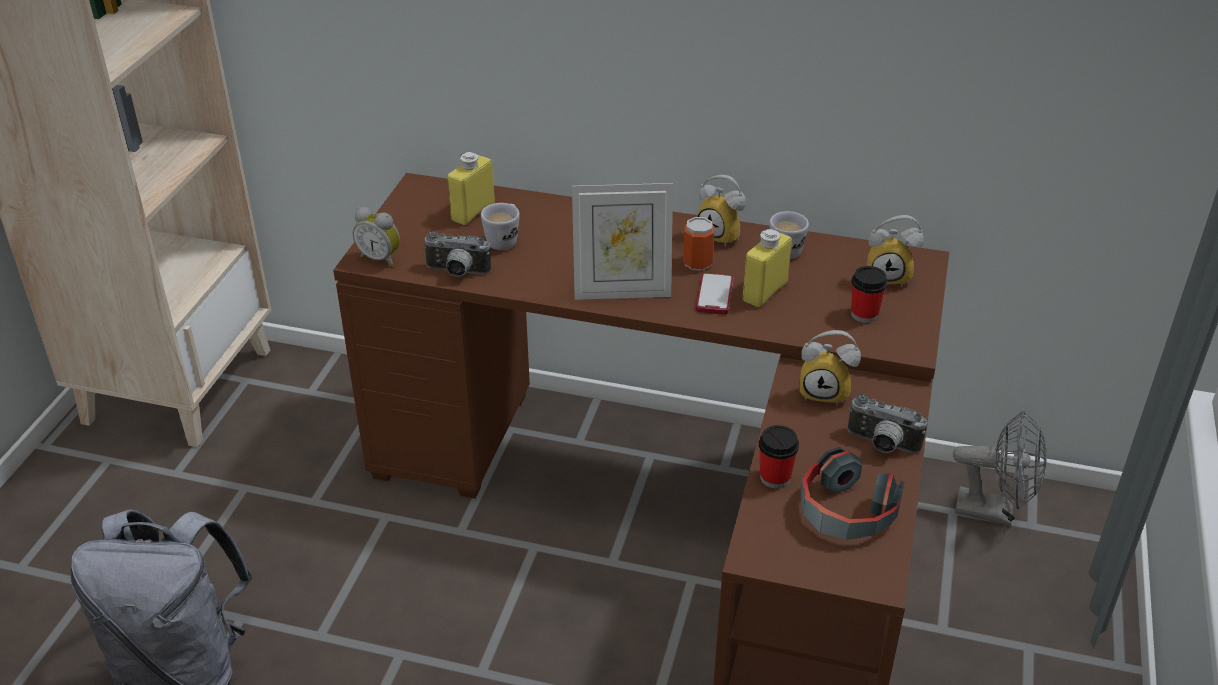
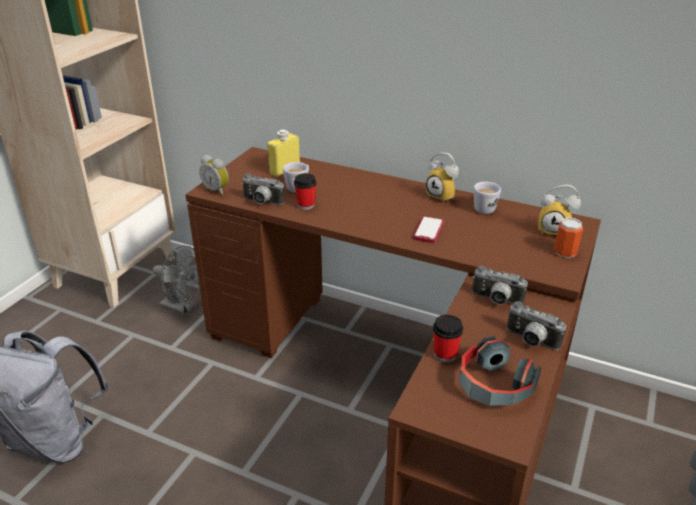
camera: 10 degrees right, 5 degrees down
(622, 292) = (366, 223): picture frame -> none
(697, 263) = (422, 210): can -> can (565, 252)
(765, 292) = (464, 232): yellow bottle -> none
(826, 392) = (496, 301): alarm clock -> camera
(864, 314) = (532, 252): cup -> cup (306, 205)
(994, 511) = (622, 410): grey fan -> grey fan (183, 308)

